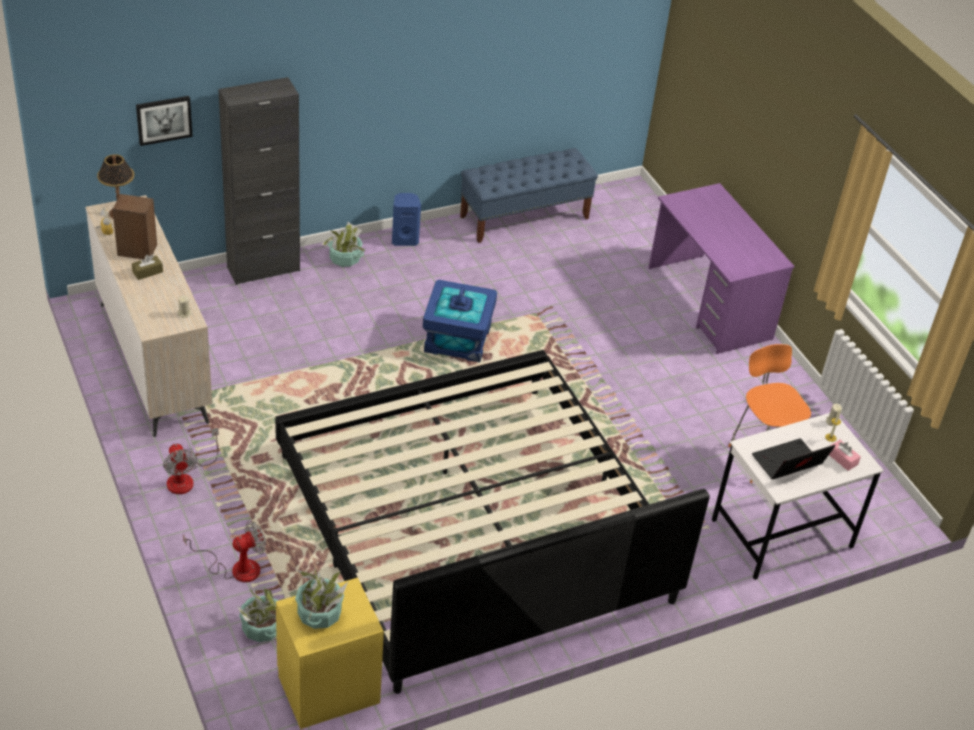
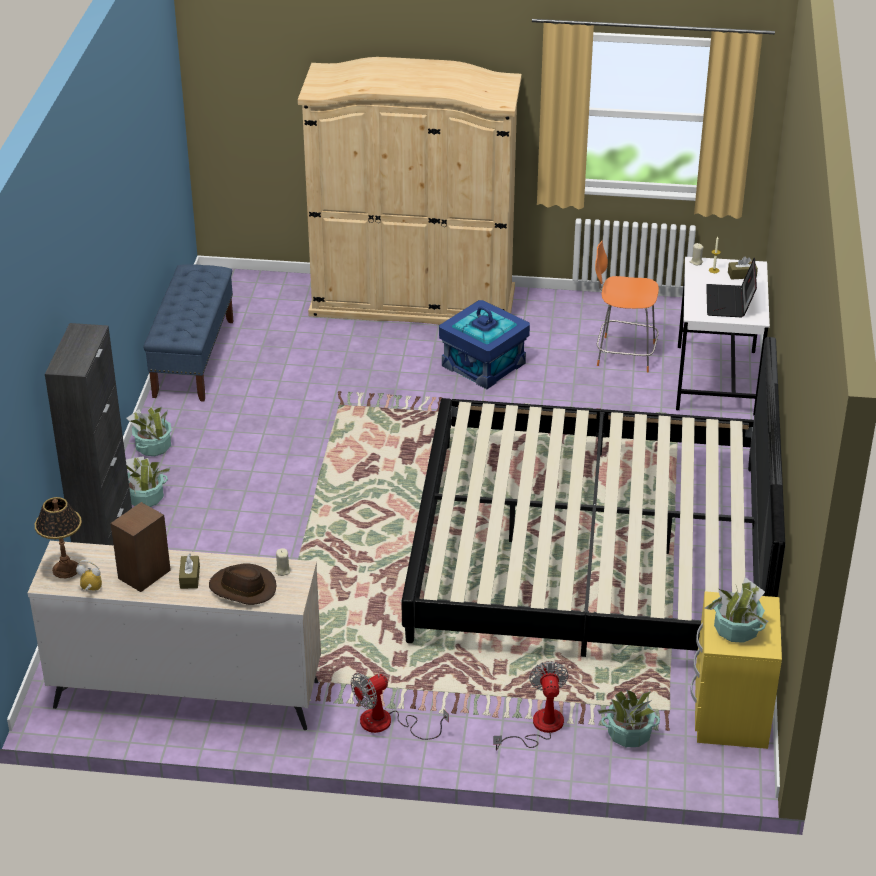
camera: 55 degrees left, 5 degrees down
(152, 301) = (242, 588): none -> brown hat
(164, 119) = (20, 445): picture -> none
(186, 478) = (387, 723): fan -> fan turned 135 degrees clockwise
(404, 239) = (153, 447): blue speaker -> potted plant
(458, 339) = (334, 467): blue storage box -> blue storage box (484, 364)
(709, 303) = (413, 302): purple desk -> beige wardrobe
(842, 459) = (742, 275): pink tissue box -> brown tissue box

